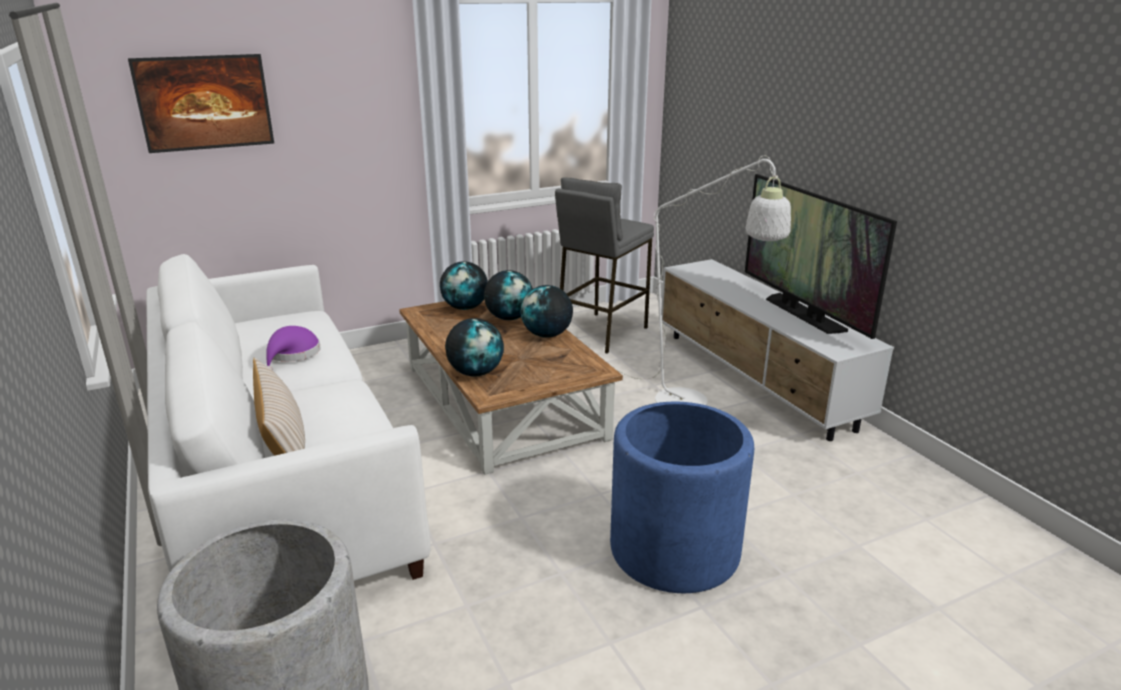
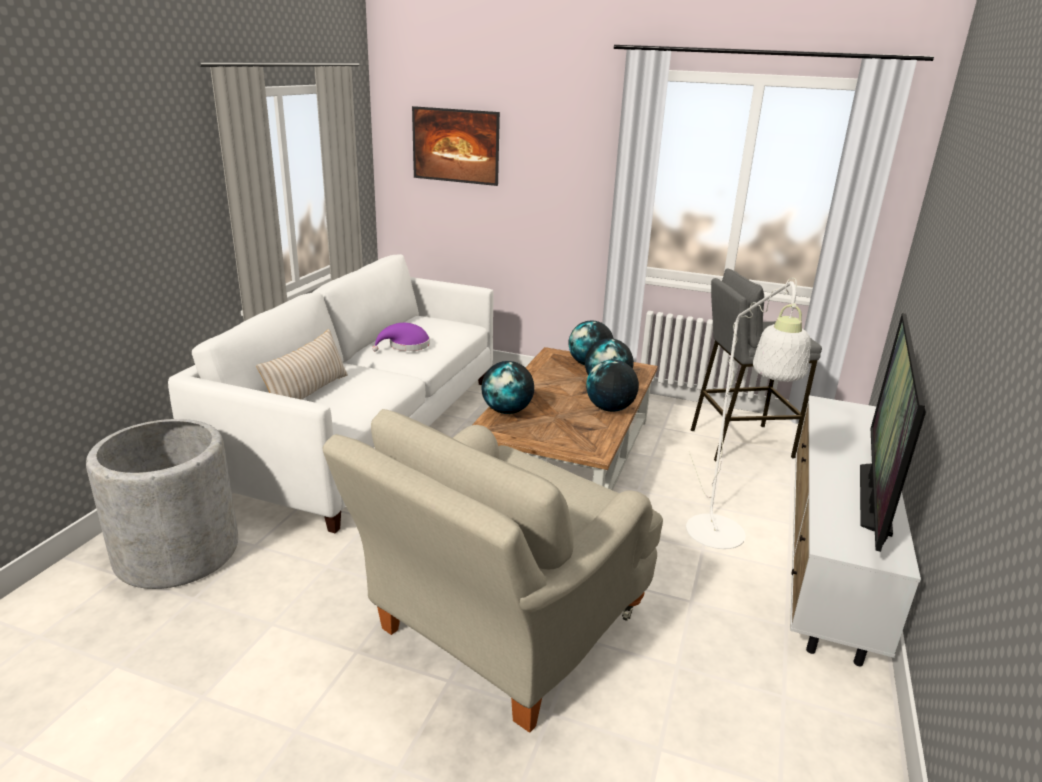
camera: 45 degrees right, 0 degrees up
(674, 550) = (500, 630): blue planter -> beige armchair

